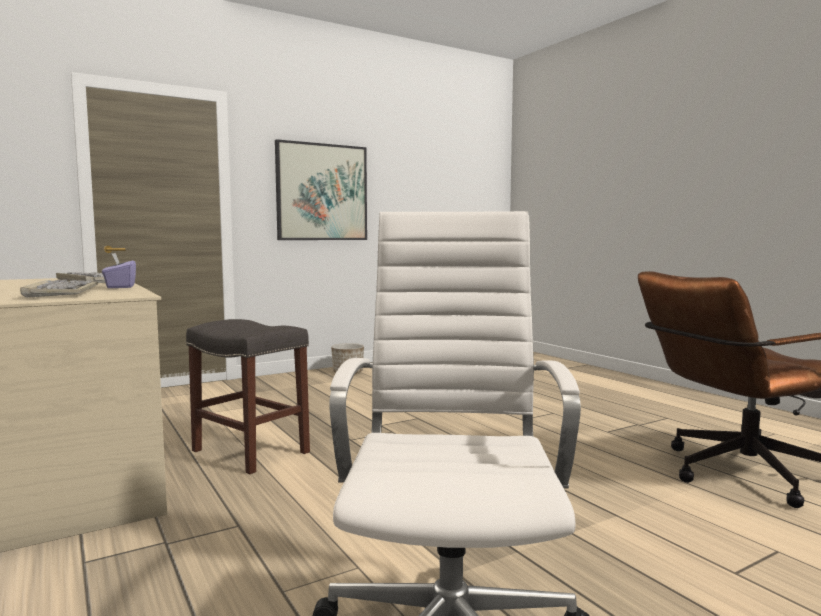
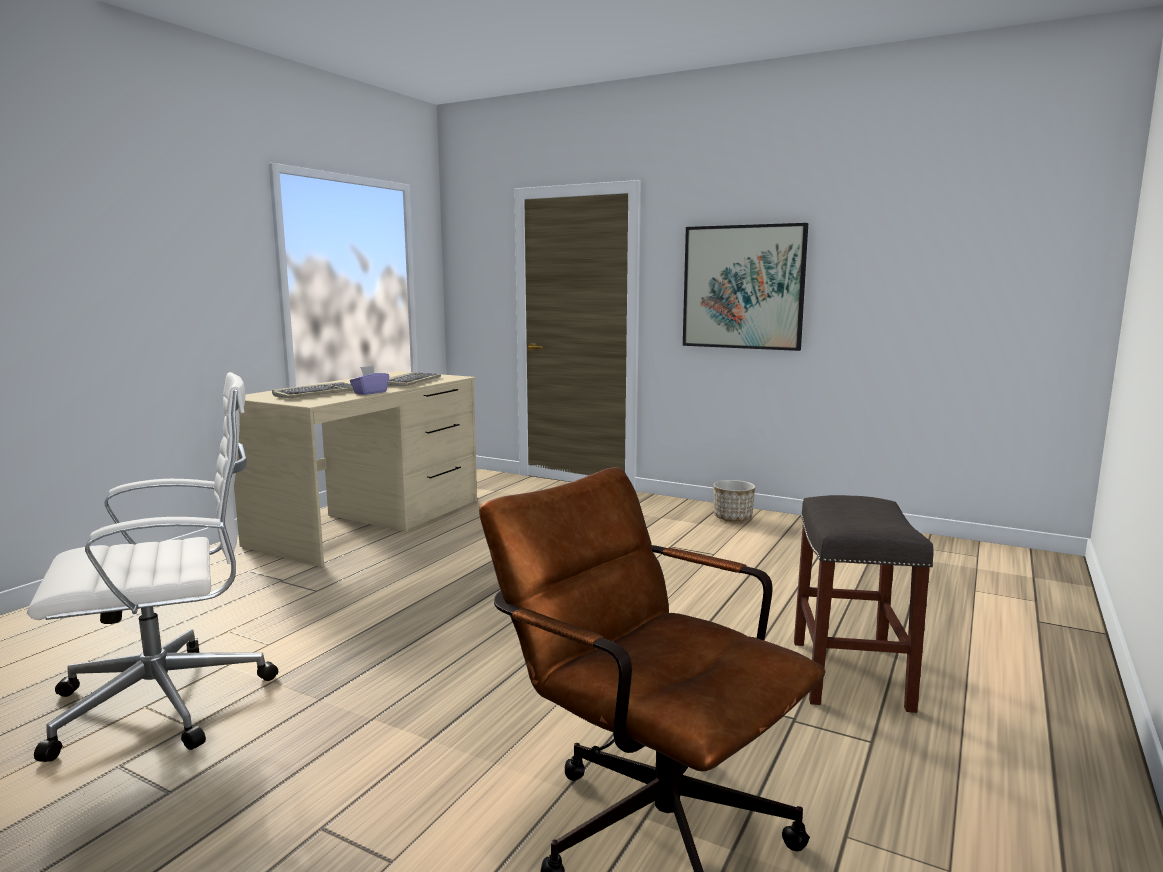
camera: 60 degrees right, 5 degrees up
(252, 452) = (454, 553): grey stool -> grey stool (851, 675)

